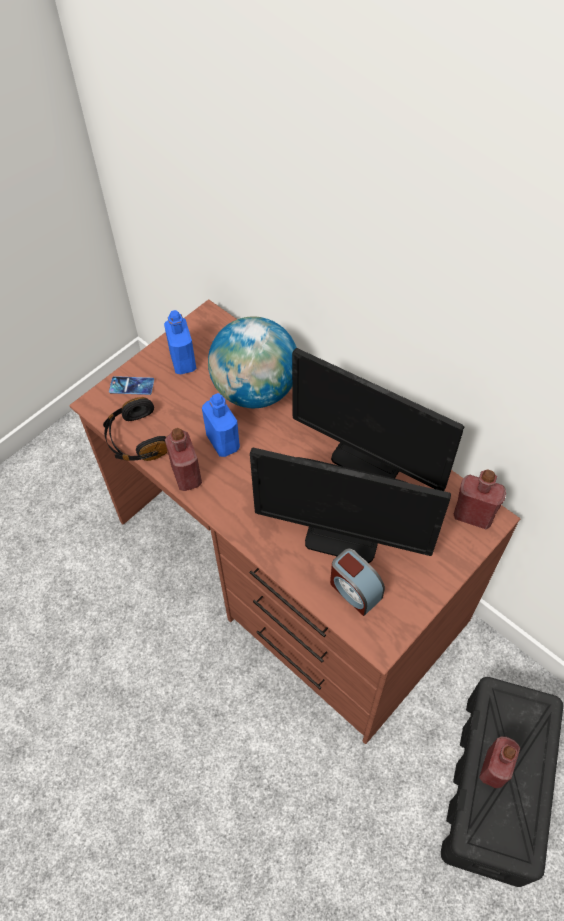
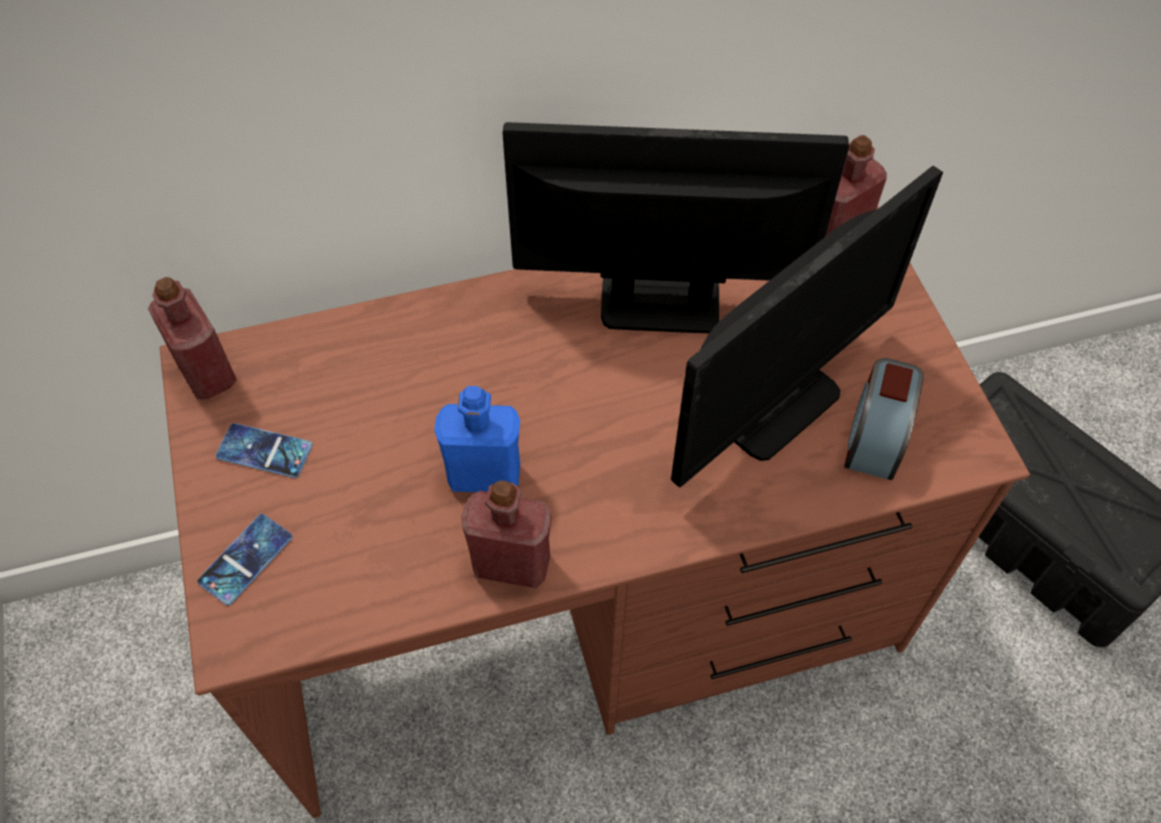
camera: 60 degrees left, 0 degrees up
(136, 440) = (373, 609): black headphones -> none
(183, 362) = (264, 451): blue bottle -> phone
(255, 390) = (416, 377): globe -> none
(354, 590) = (875, 437): alarm clock -> alarm clock turned 120 degrees clockwise
(368, 459) = (659, 301): monitor -> monitor turned 150 degrees counterclockwise
(493, 768) = (1057, 496): red bottle -> red bottle (207, 373)

